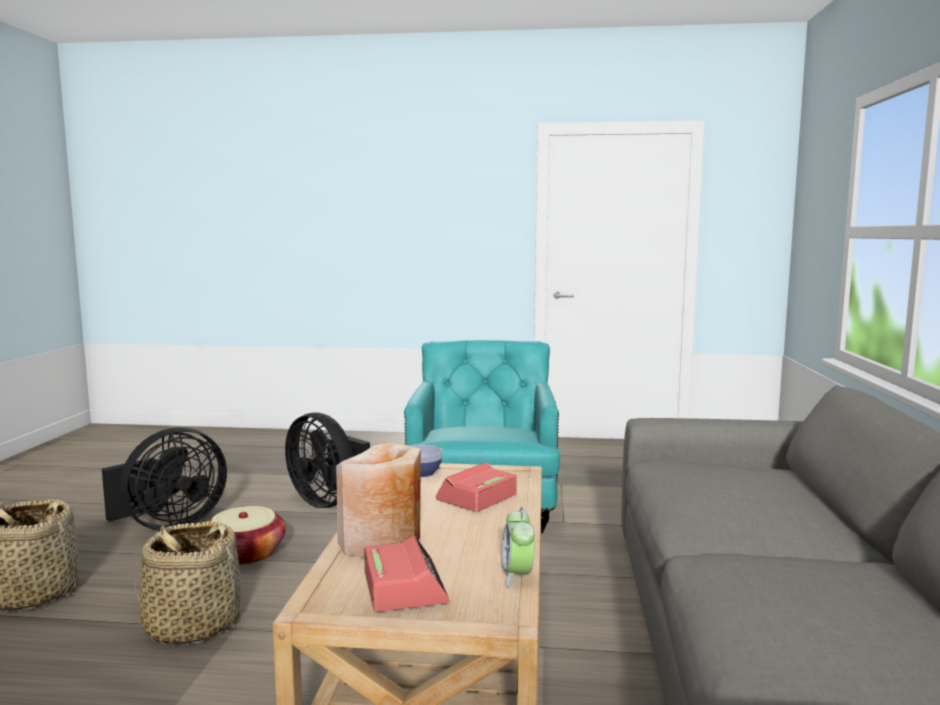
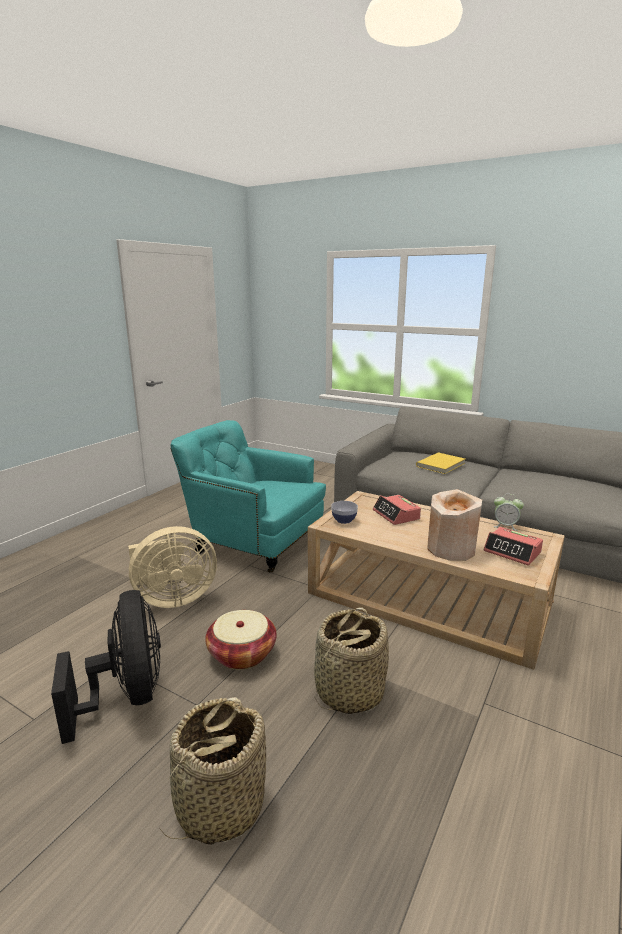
camera: 65 degrees left, 10 degrees up
(328, 501) = (172, 598): black fan -> beige fan
(404, 587) = (512, 552): alarm clock -> alarm clock turned 150 degrees counterclockwise
(736, 493) = (441, 465): none -> yellow book

